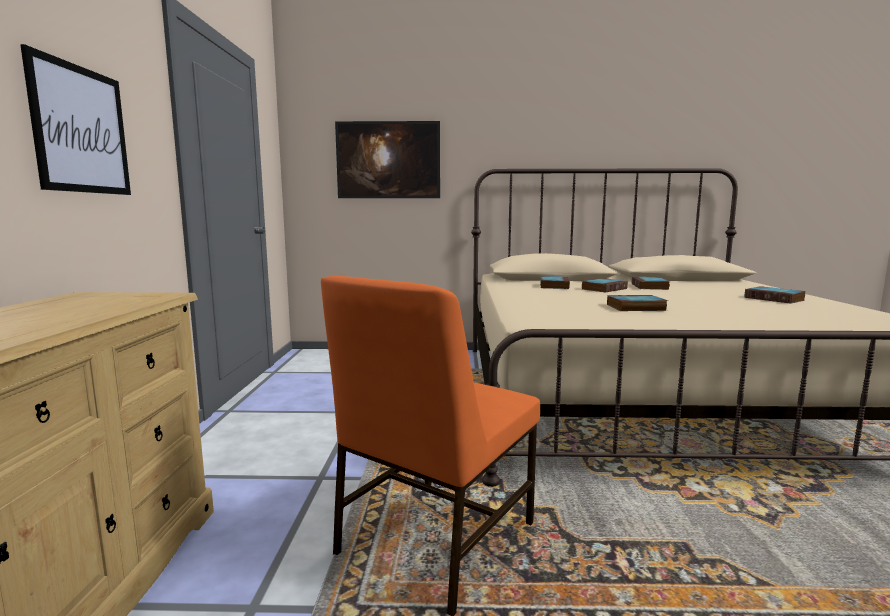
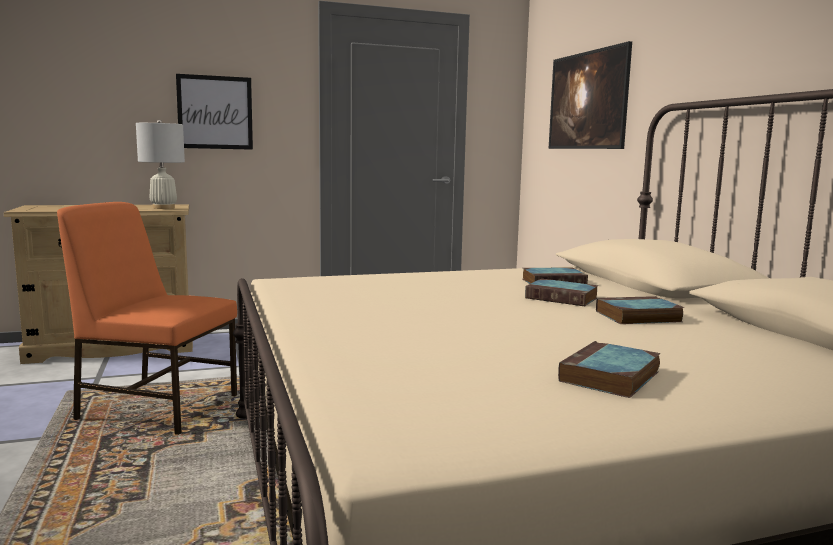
camera: 70 degrees right, 0 degrees up
(126, 298) = (163, 208): none -> white table lamp
(635, 307) = (401, 305): book -> none

